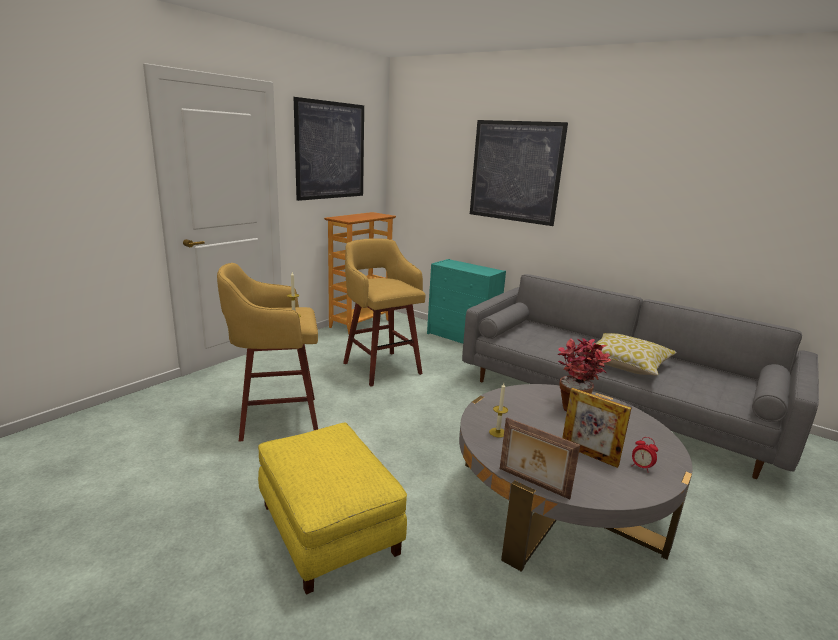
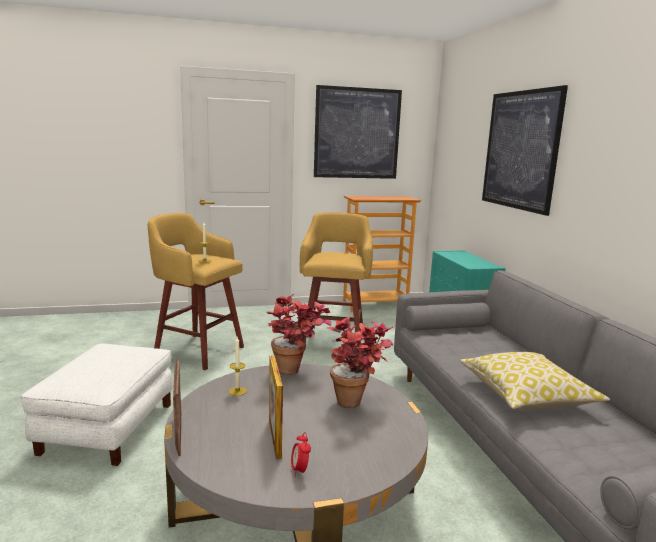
camera: 40 degrees right, 5 degrees down
(327, 529) = (107, 427): yellow ottoman -> white ottoman
(499, 399) = (296, 372): none -> potted plant

